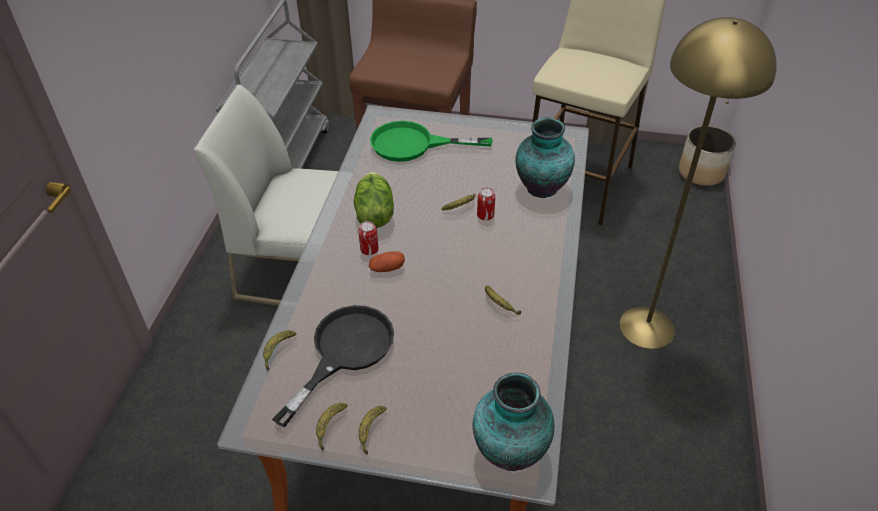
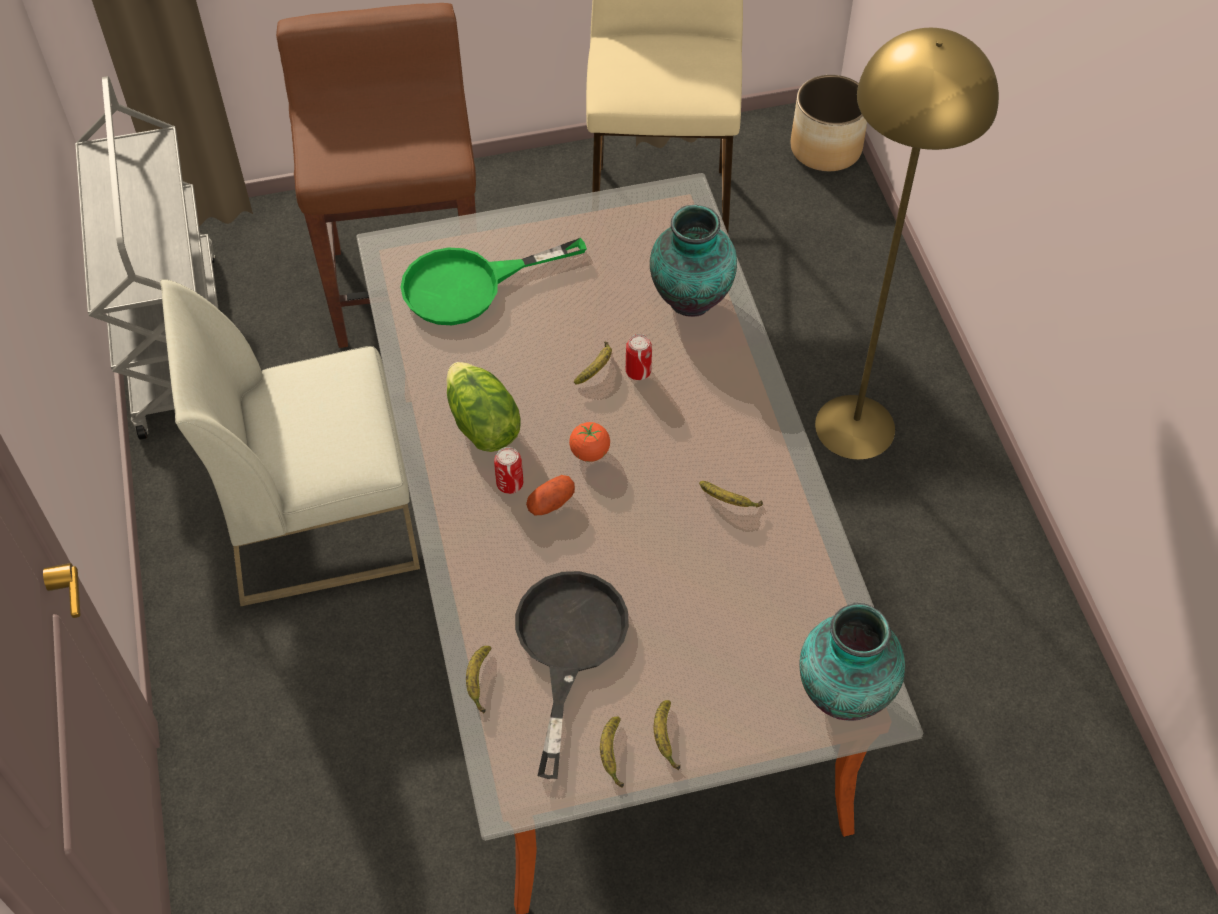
camera: 25 degrees left, 10 degrees up
(428, 249) = (589, 452): none -> tomato

